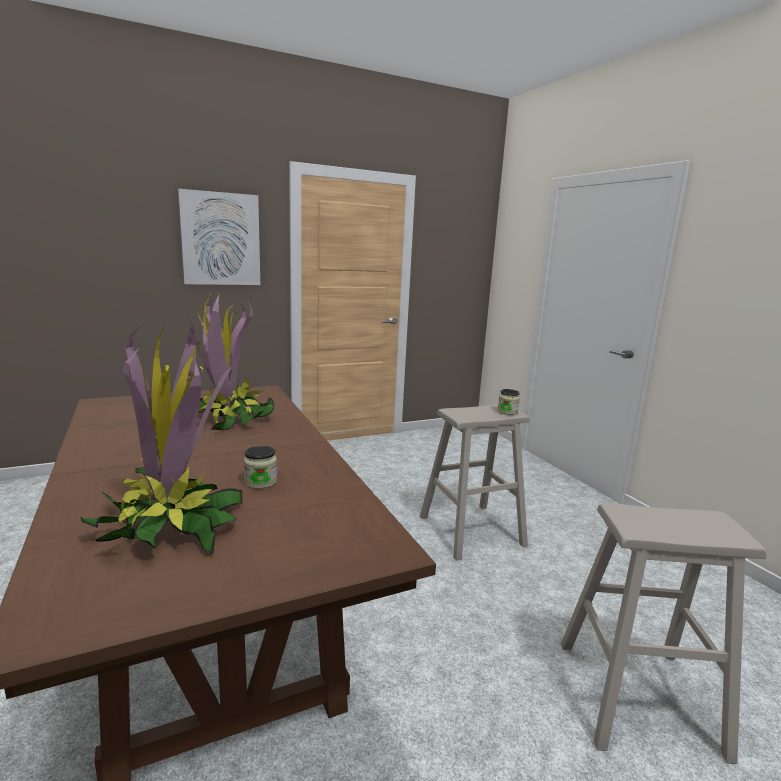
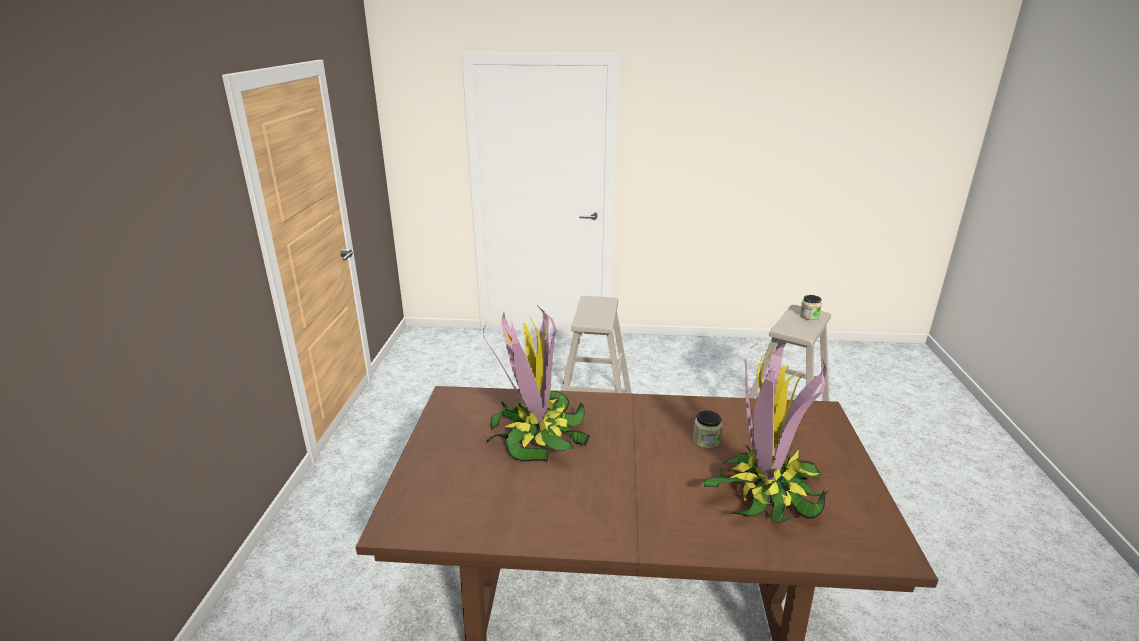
camera: 60 degrees left, 10 degrees up
(220, 239) = (190, 229): picture -> none
(507, 412) = (603, 301): jar -> jar (809, 316)

